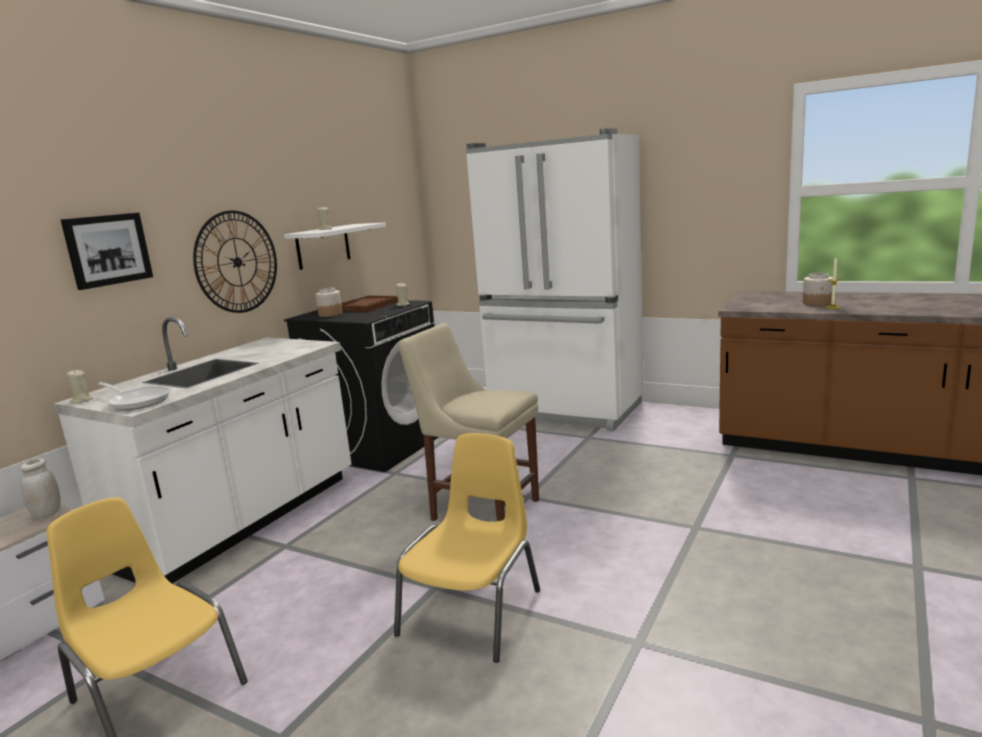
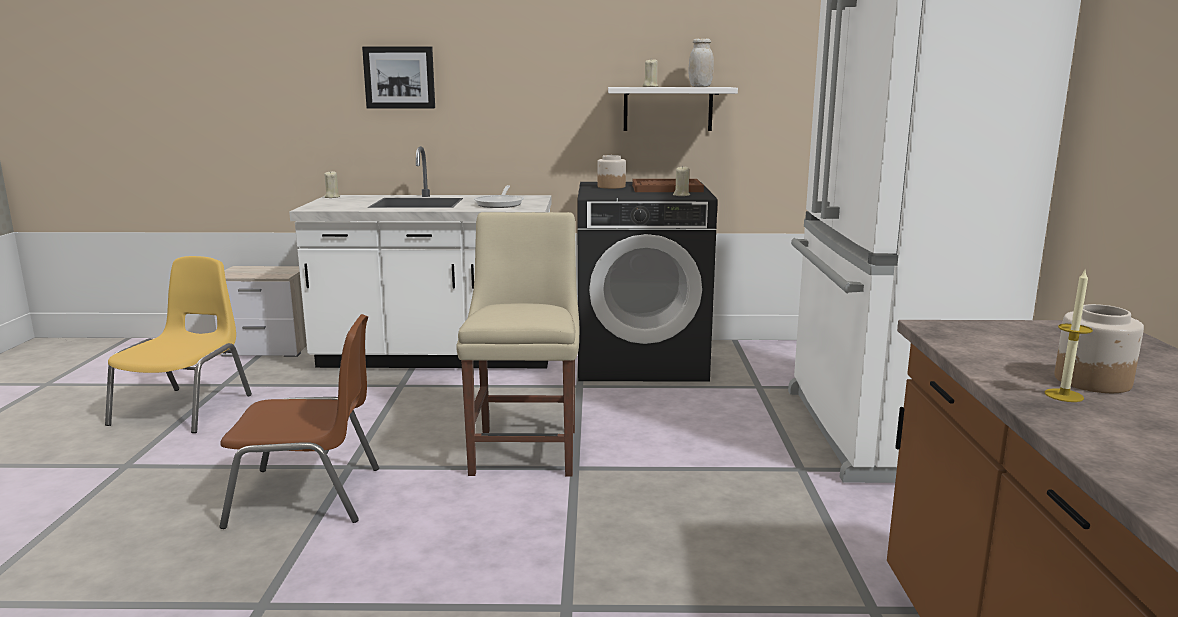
camera: 60 degrees right, 0 degrees up
(47, 514) = (282, 273): white jar -> white jar (700, 86)
(137, 401) = (329, 205): frying pan -> frying pan (500, 204)
(237, 262) = (536, 109): wall clock -> none
(473, 611) = (308, 496): yellow chair -> brown chair

